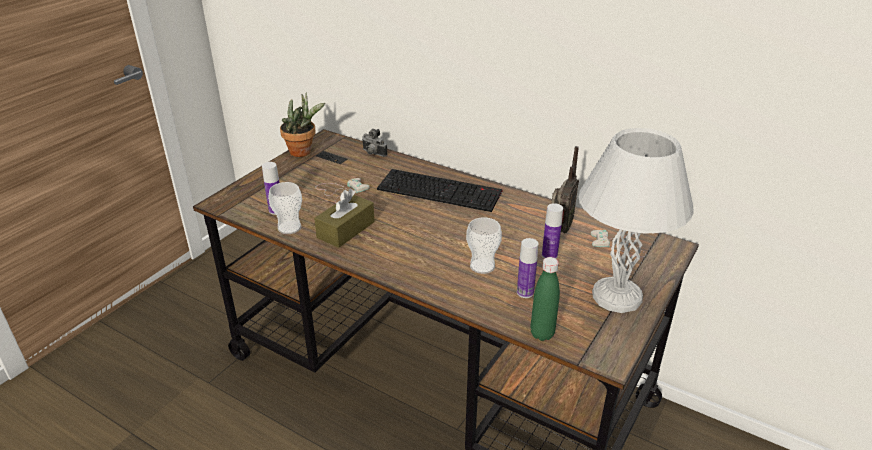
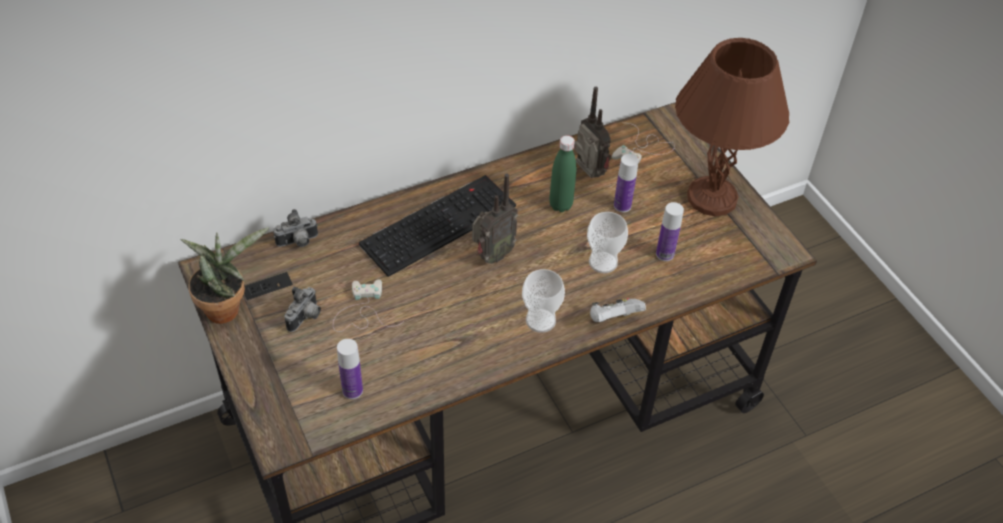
camera: 60 degrees left, 15 degrees up
(289, 227) = (403, 391): cup -> cup (540, 320)
(318, 176) = (306, 318): none -> camera
(346, 230) = (451, 341): brown tissue box -> none
(431, 290) = (613, 319): none -> white game controller
(435, 219) = (492, 256): none -> radio
(542, 334) = (728, 275): green bottle -> green bottle (560, 205)
(616, 295) = (710, 196): white table lamp -> brown table lamp

